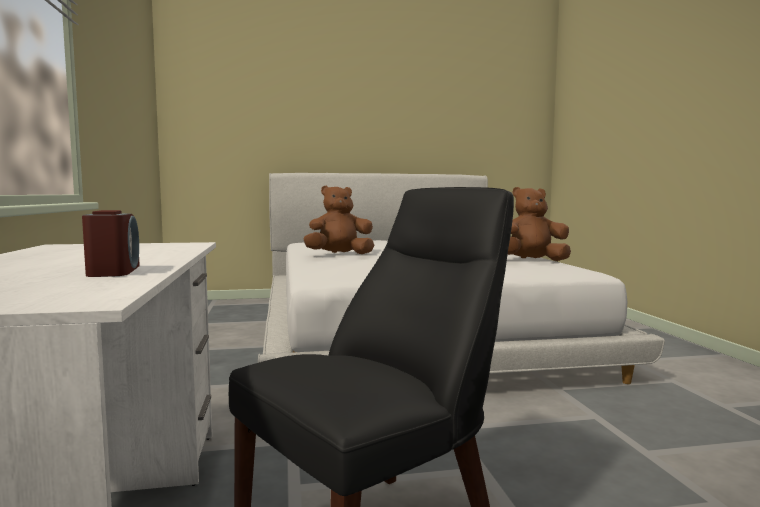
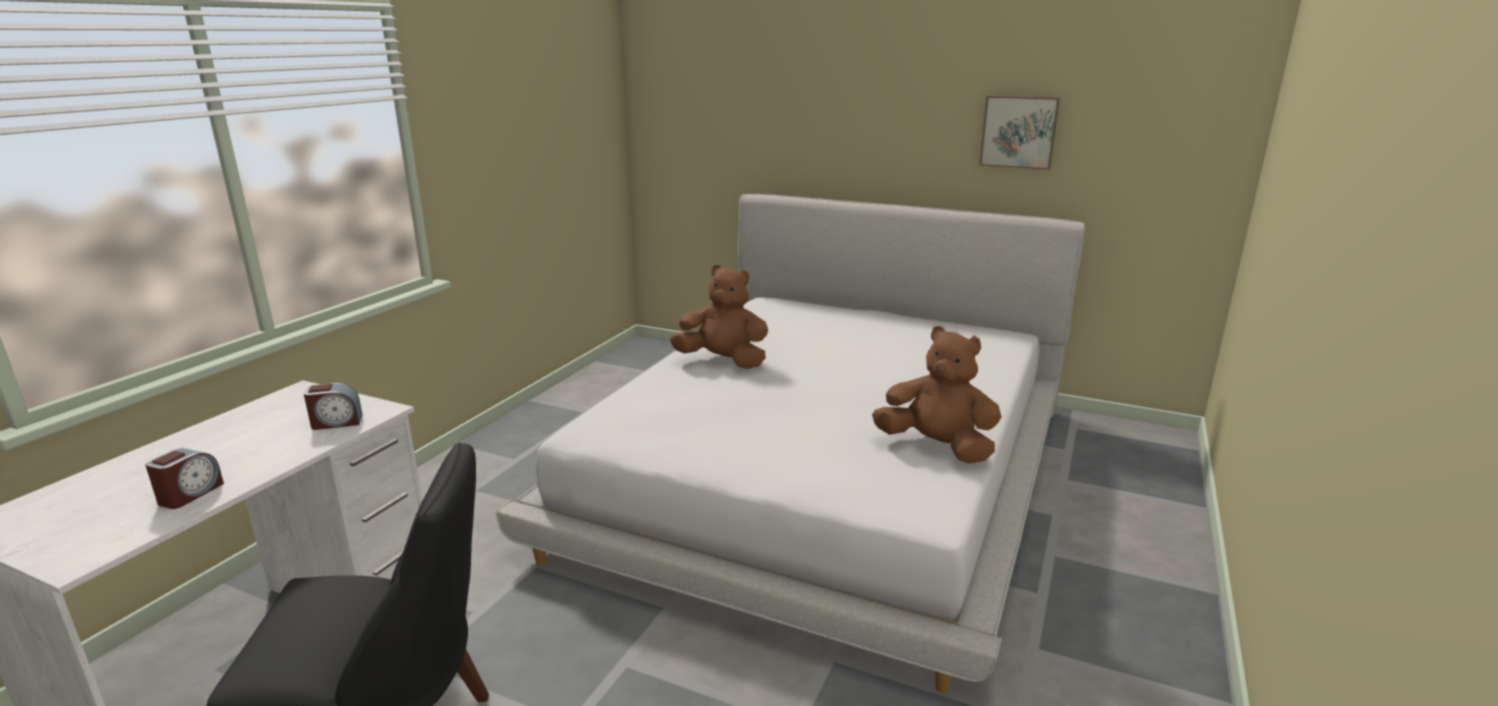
camera: 35 degrees right, 15 degrees up
(163, 248) = (336, 422): none -> alarm clock
(440, 129) = (1019, 131): none -> picture

